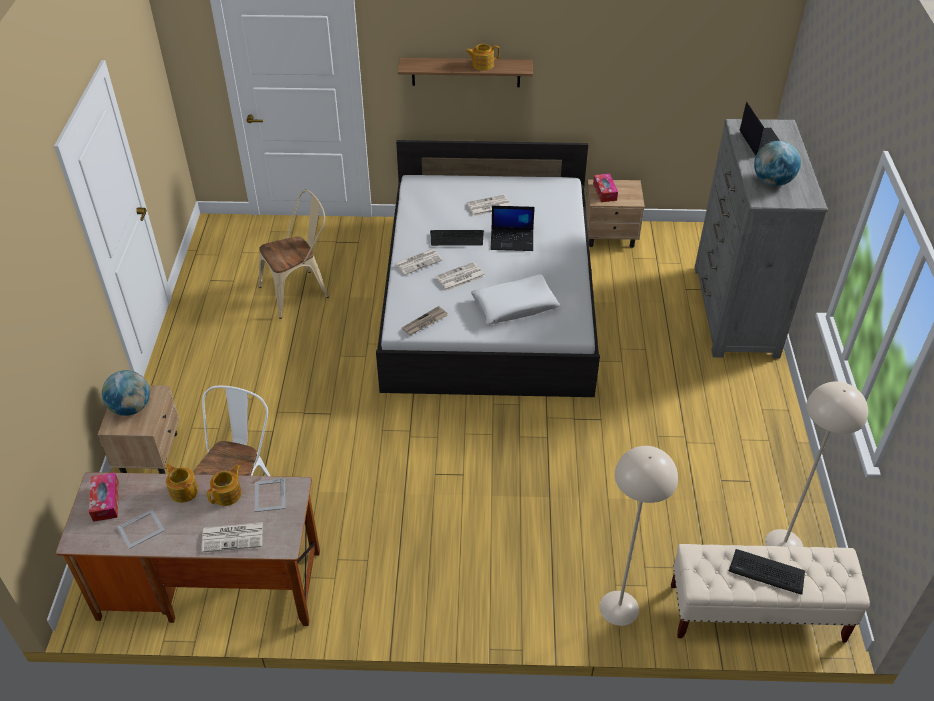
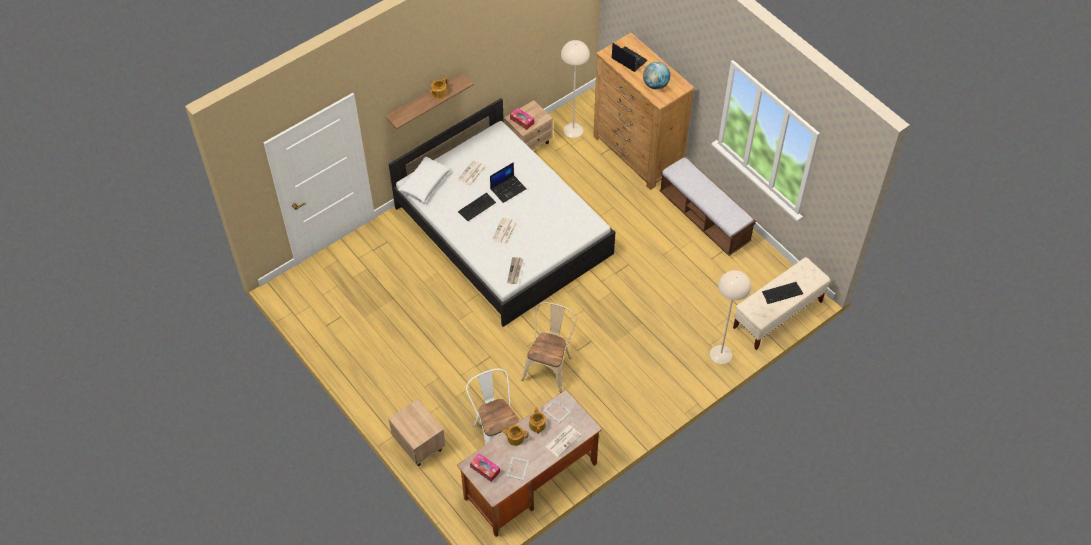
camera: 40 degrees left, 10 degrees up
(131, 408) = (413, 424): globe -> none
(300, 291) = (389, 296): beige chair -> beige chair (549, 365)
(418, 261) = (471, 236): newspaper -> none
(514, 306) = (550, 230): white pillow -> white pillow (424, 183)
(734, 311) = (637, 153): grey dresser -> brown dresser
(757, 428) = (704, 218): none -> bench
(784, 545) = (763, 273): beige floor lamp -> beige floor lamp (573, 130)

